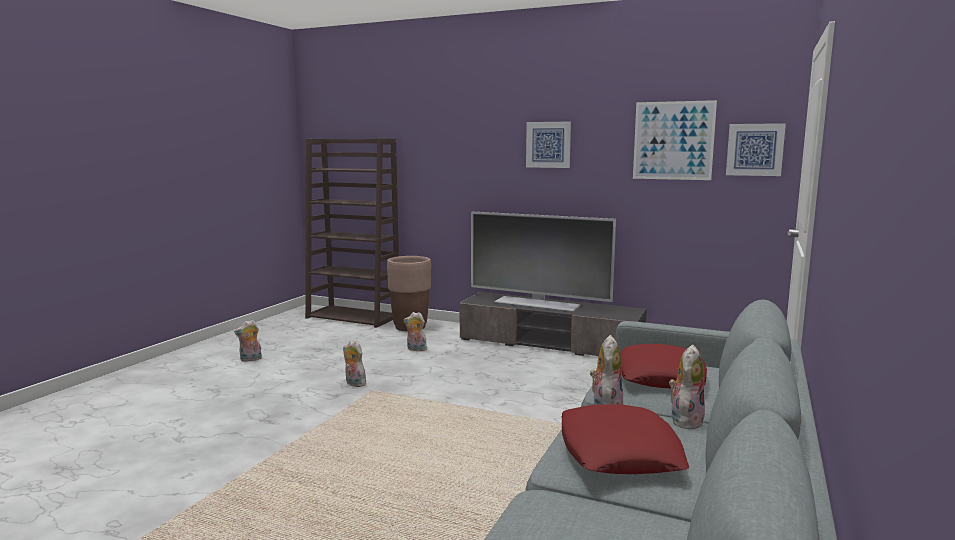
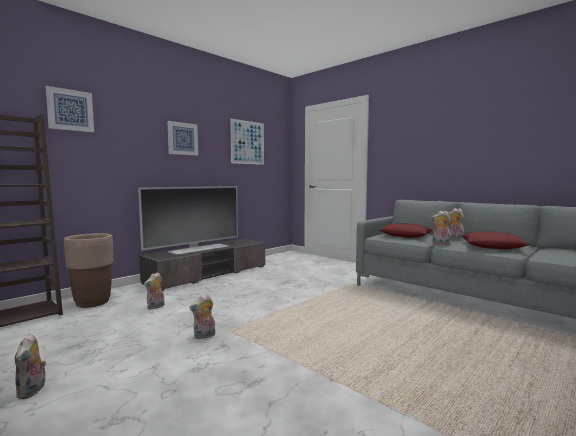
camera: 70 degrees left, 5 degrees down
(755, 149) = (277, 150): picture -> picture (70, 110)

